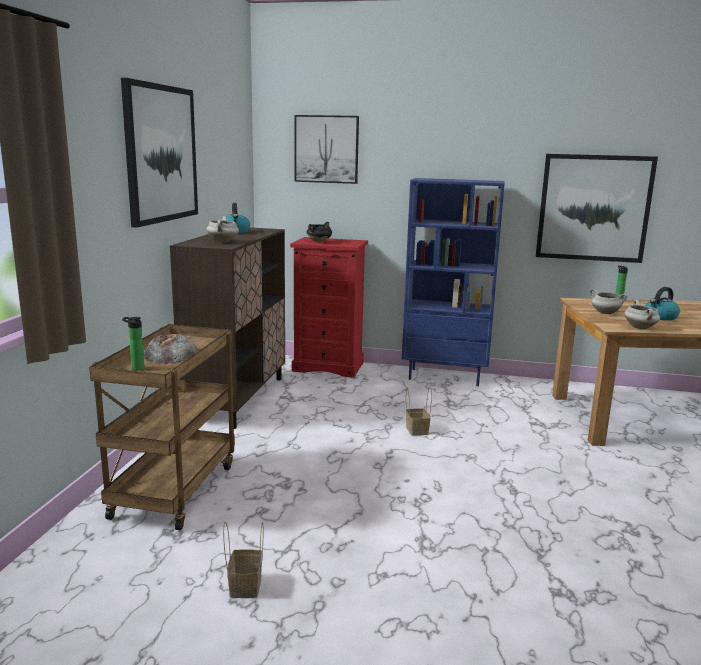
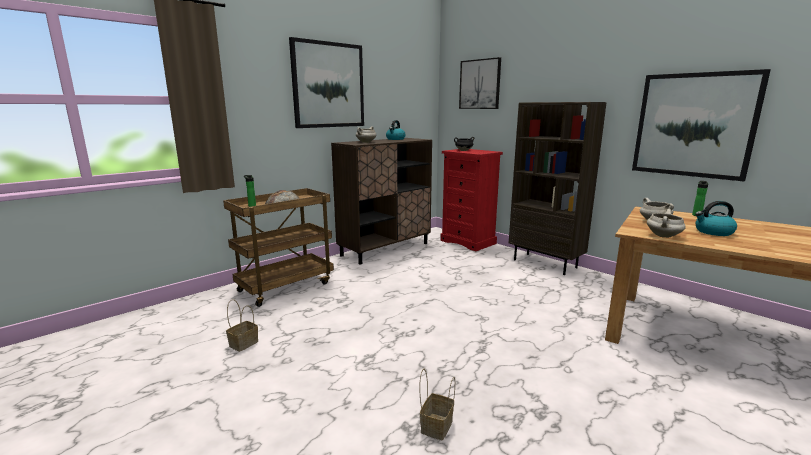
camera: 35 degrees right, 0 degrees up
(416, 430) = (469, 291): basket -> basket (436, 425)
(445, 377) = (545, 263): blue bookcase -> brown bookcase

